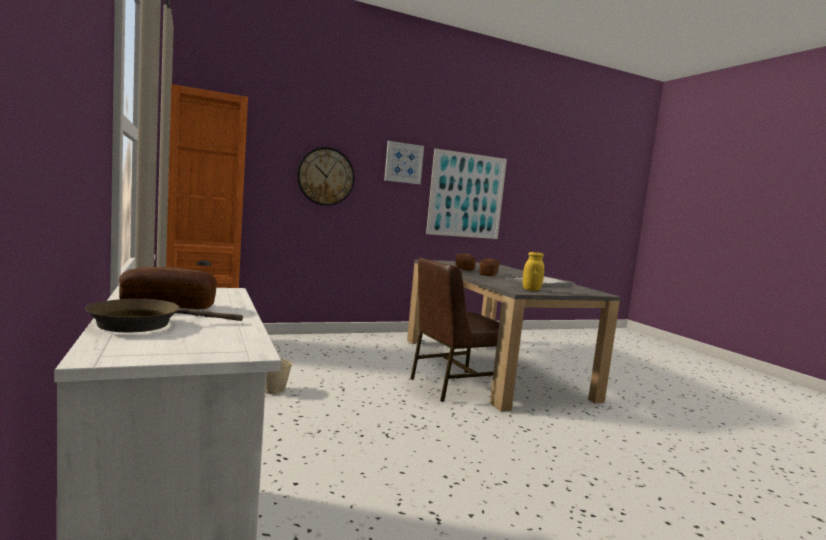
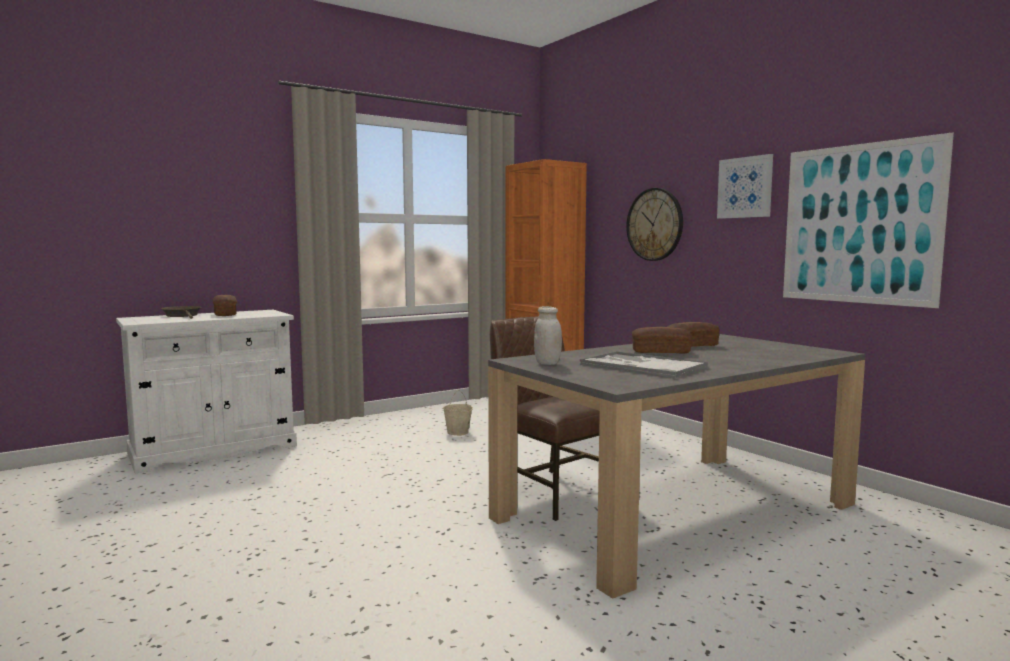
camera: 80 degrees right, 0 degrees up
(531, 289) = (547, 363): yellow jar -> white jar

